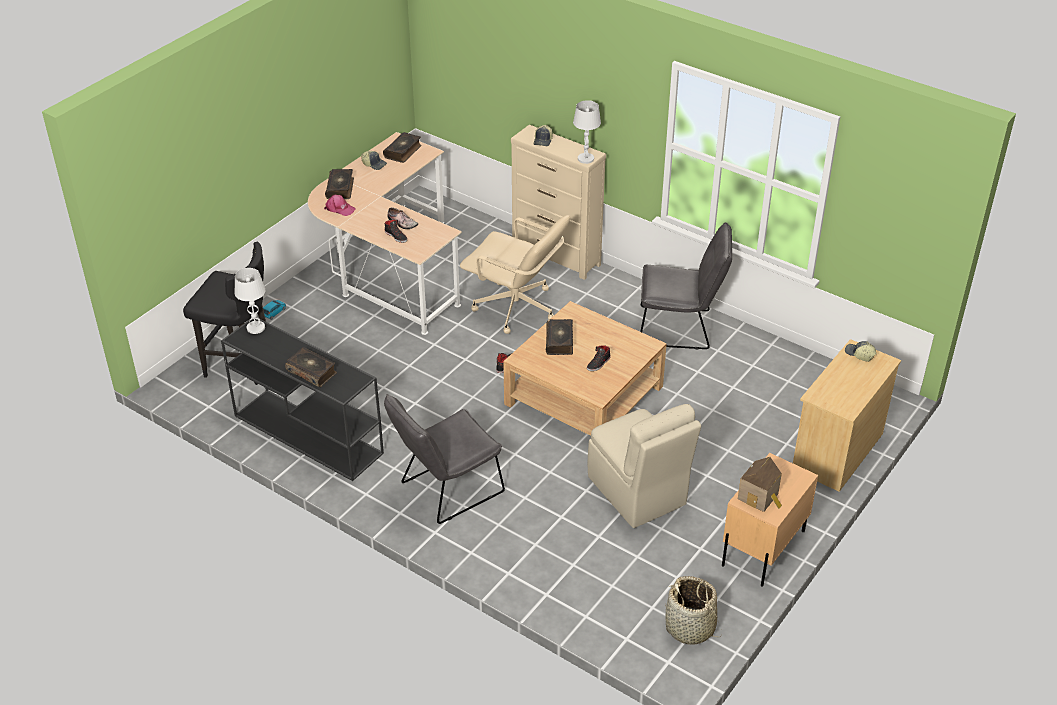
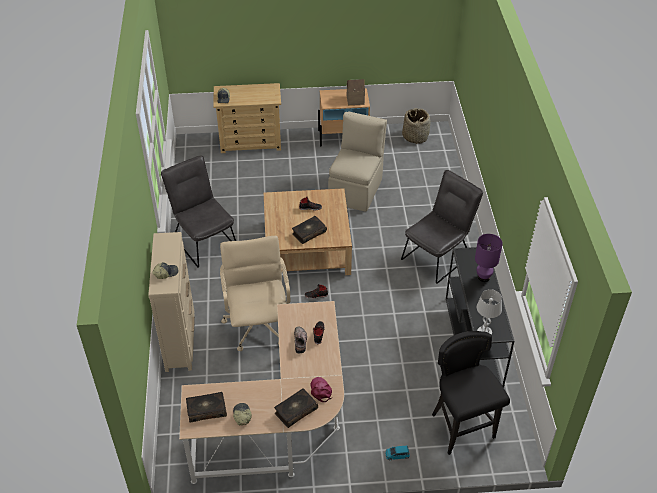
camera: 130 degrees left, 5 degrees up
(312, 372) = (483, 277): book -> purple table lamp
(446, 490) = (438, 256): grey chair -> grey chair turned 60 degrees counterclockwise
(586, 159) = (171, 238): white table lamp -> none

